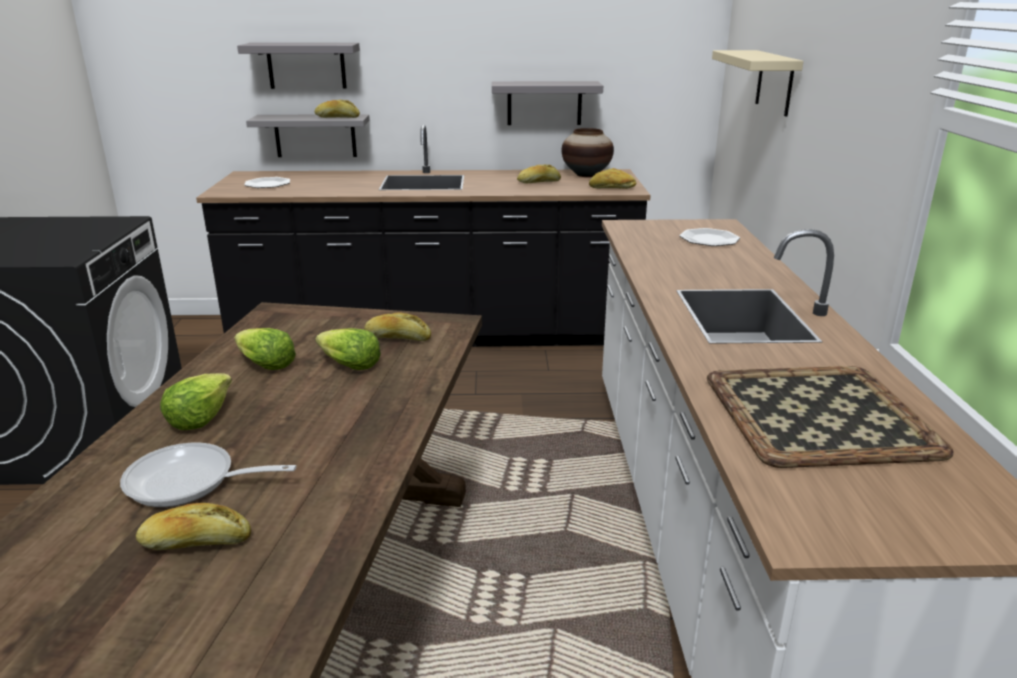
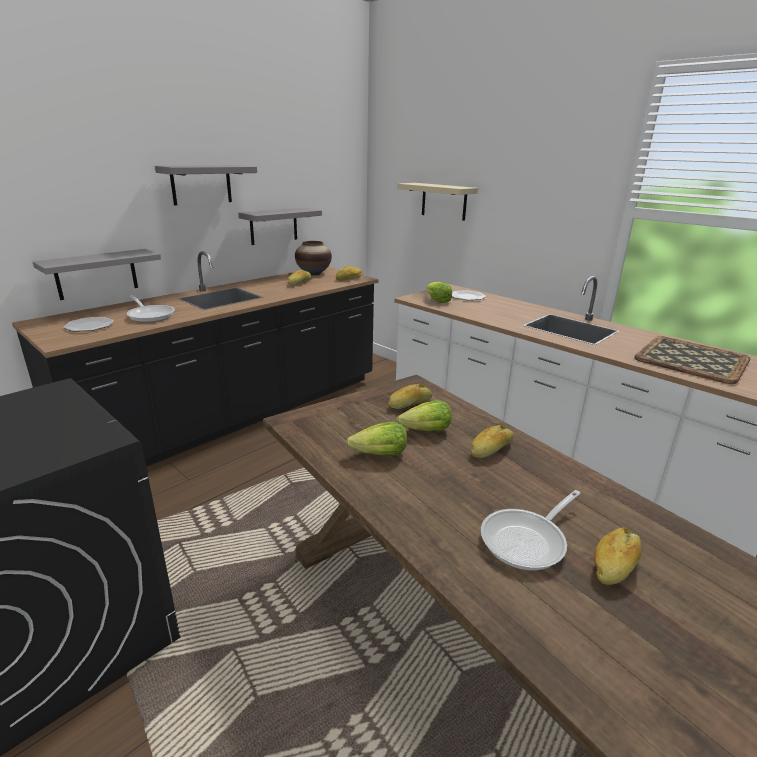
camera: 45 degrees left, 0 degrees up
(199, 418) = (431, 505): lettuce -> lettuce (437, 301)
(306, 65) = (81, 209): grey shelf -> grey shelf (201, 184)
(327, 185) = (150, 315): none -> frying pan
(337, 117) = (129, 254): bread -> bread (491, 449)

